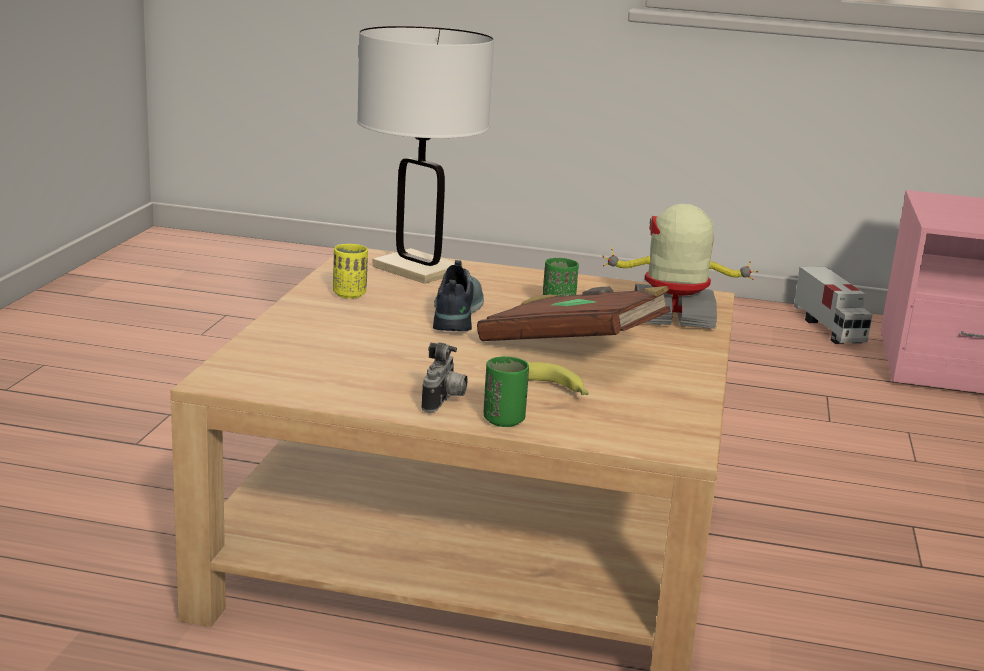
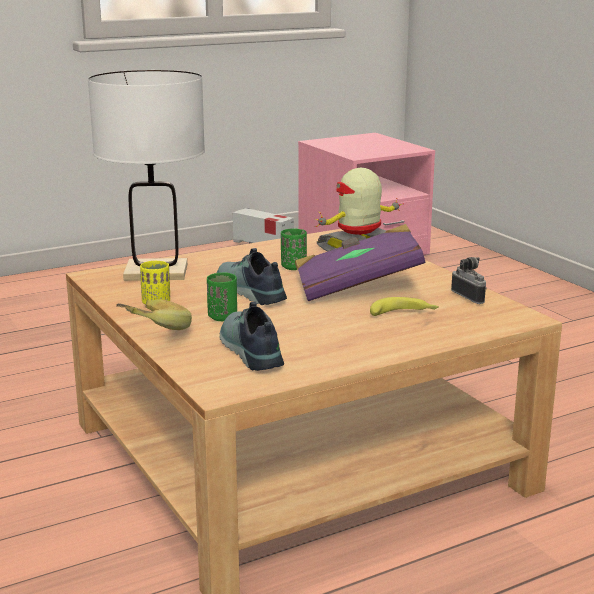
camera: 40 degrees left, 0 degrees up
(283, 315) = (149, 333): none -> banana
(323, 360) = (248, 350): none -> shoe
(444, 402) = (372, 344): camera -> camera (471, 296)
(503, 420) = (424, 341): green cup -> green cup (222, 317)
(571, 349) = (357, 287): brown book -> purple book

